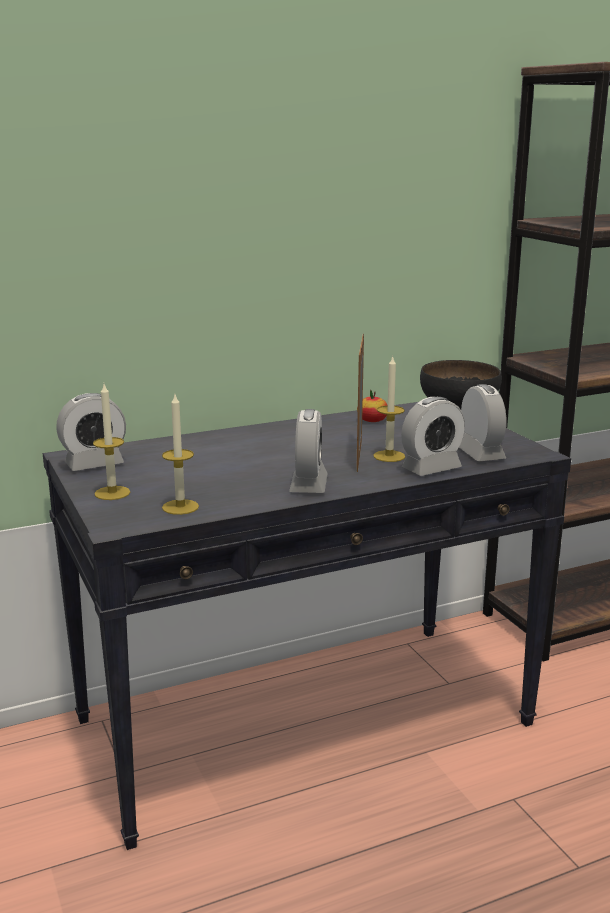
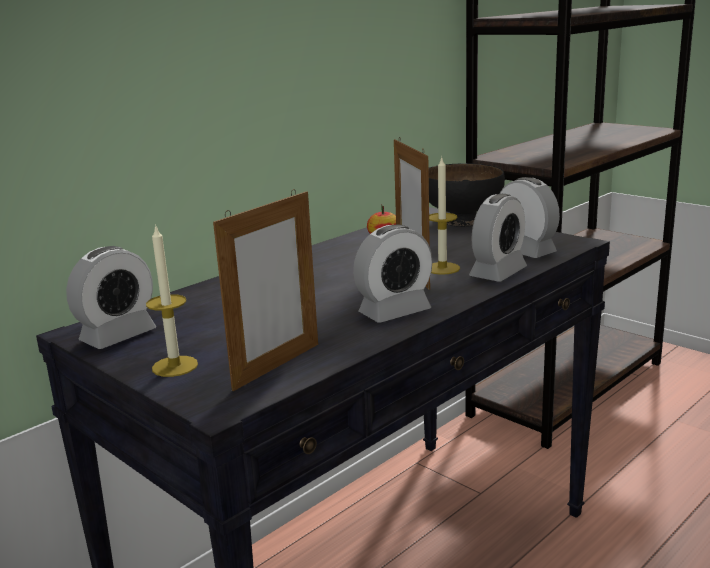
camera: 20 degrees left, 0 degrees up
(180, 507) = (277, 366): candle -> picture frame
(308, 484) = (394, 312): alarm clock -> alarm clock turned 75 degrees clockwise

